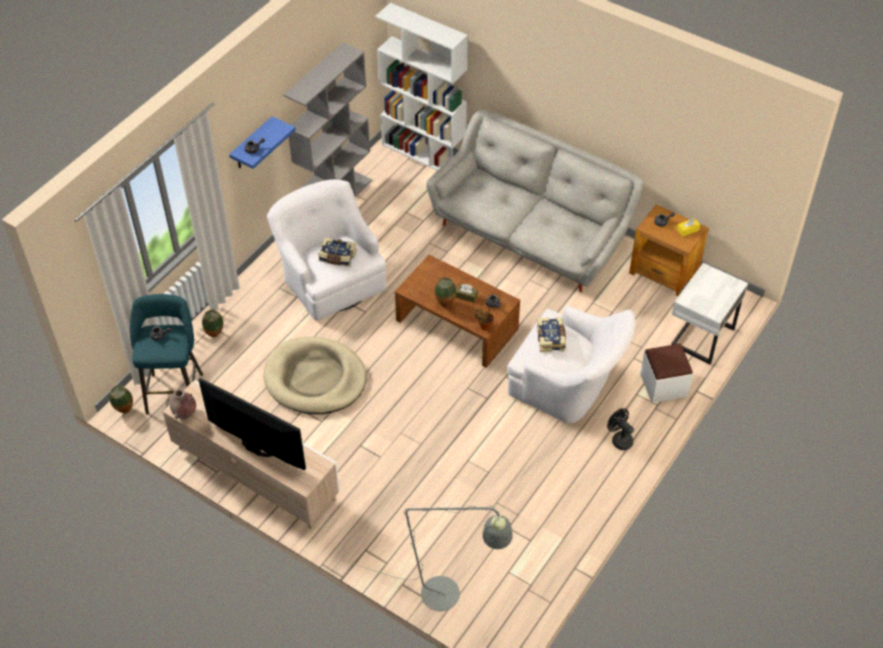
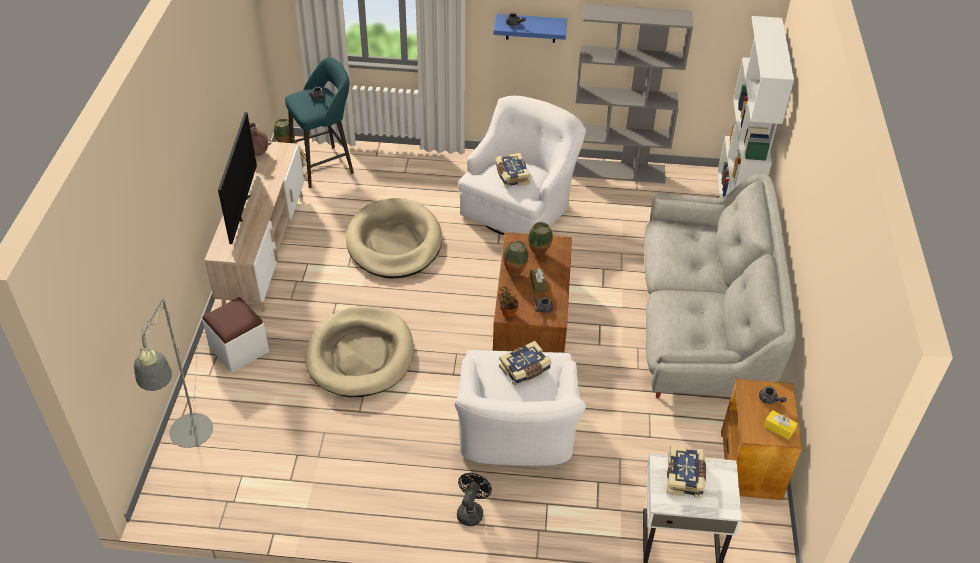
camera: 60 degrees right, 5 degrees down
(215, 335) = (401, 163): vase -> vase (539, 254)
(430, 450) = (360, 355): none -> beige dog bed
(663, 385) = (578, 526): white ottoman -> white ottoman (239, 349)
(702, 293) = (685, 477): none -> book

